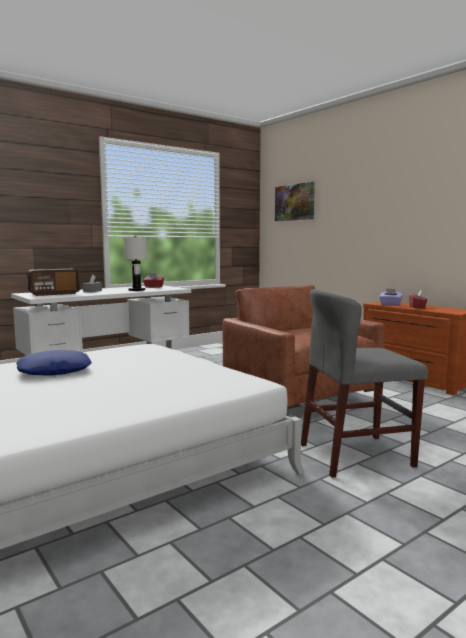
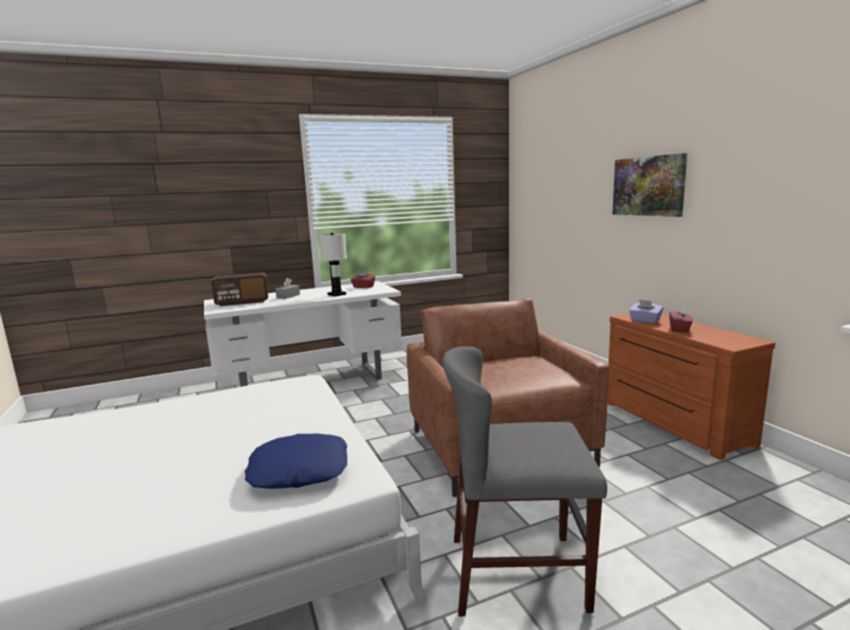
camera: 15 degrees right, 5 degrees up
(54, 371) = (162, 428): blue pillow -> blue pillow (299, 470)
(294, 202) = (545, 174): picture -> picture (648, 186)

